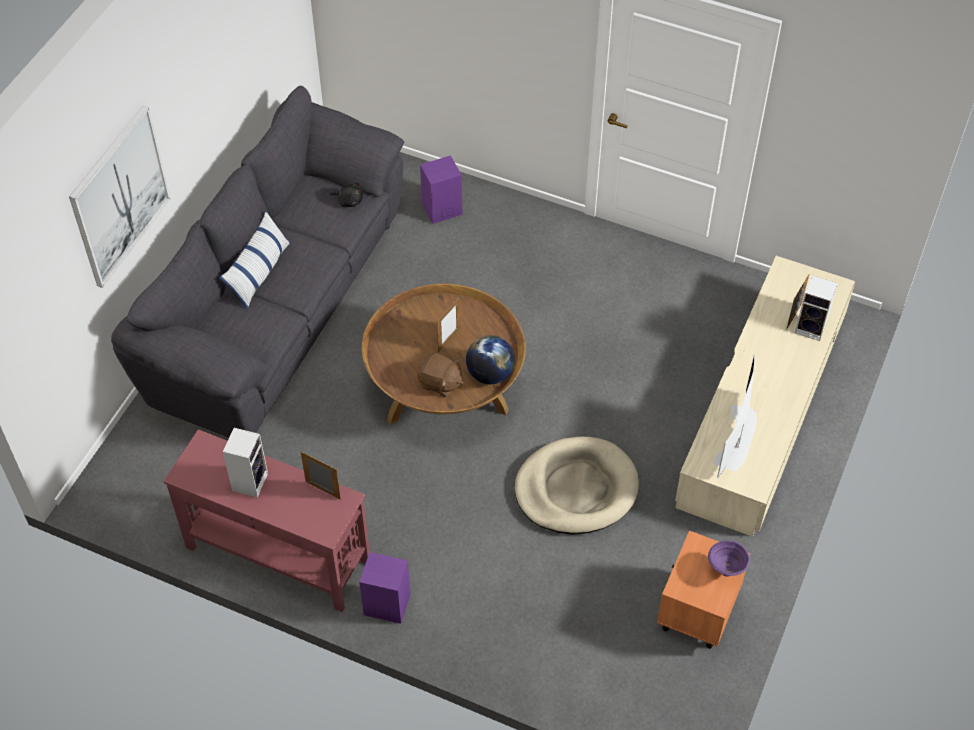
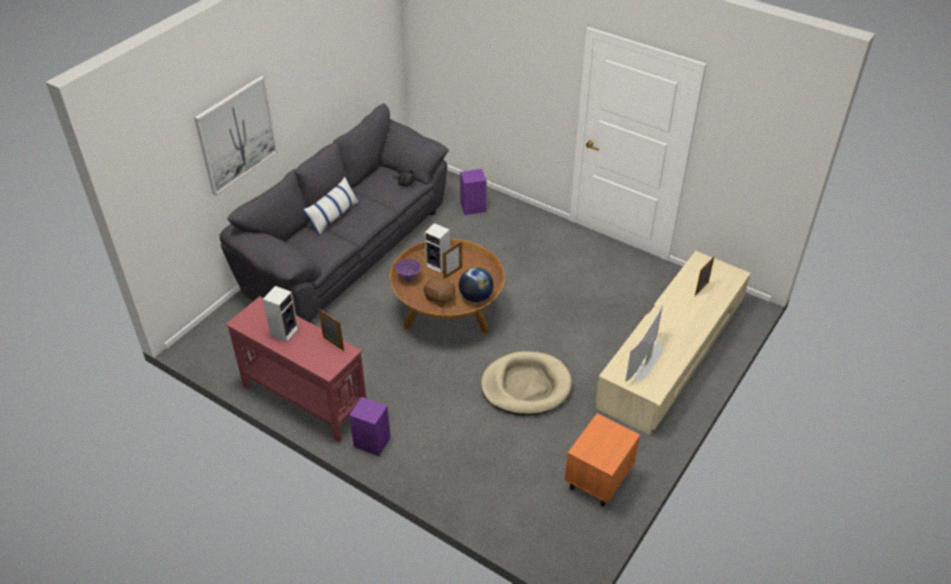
camera: 10 degrees right, 10 degrees down
(725, 570) = (619, 443): purple bowl -> purple bowl (408, 279)
(811, 328) = (713, 297): speaker -> speaker (439, 265)

